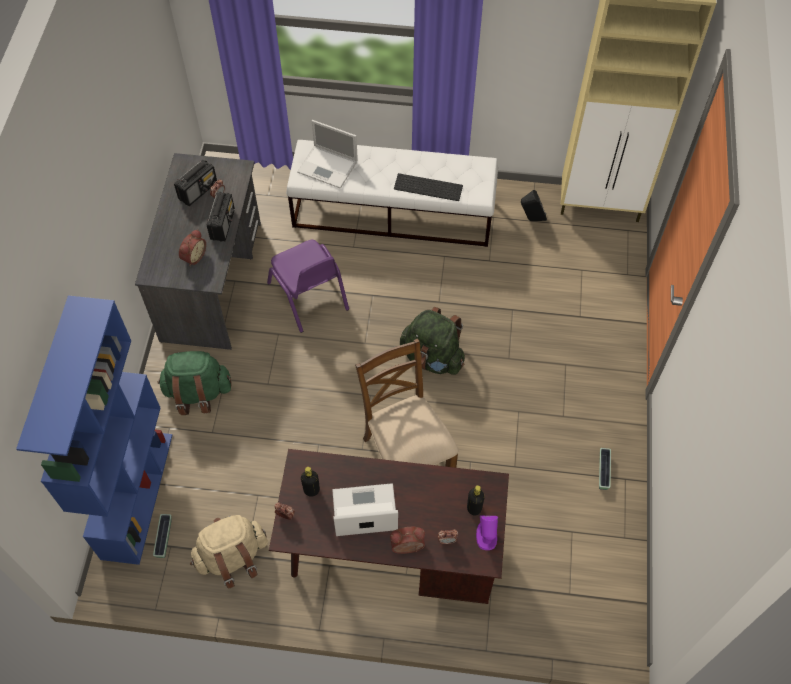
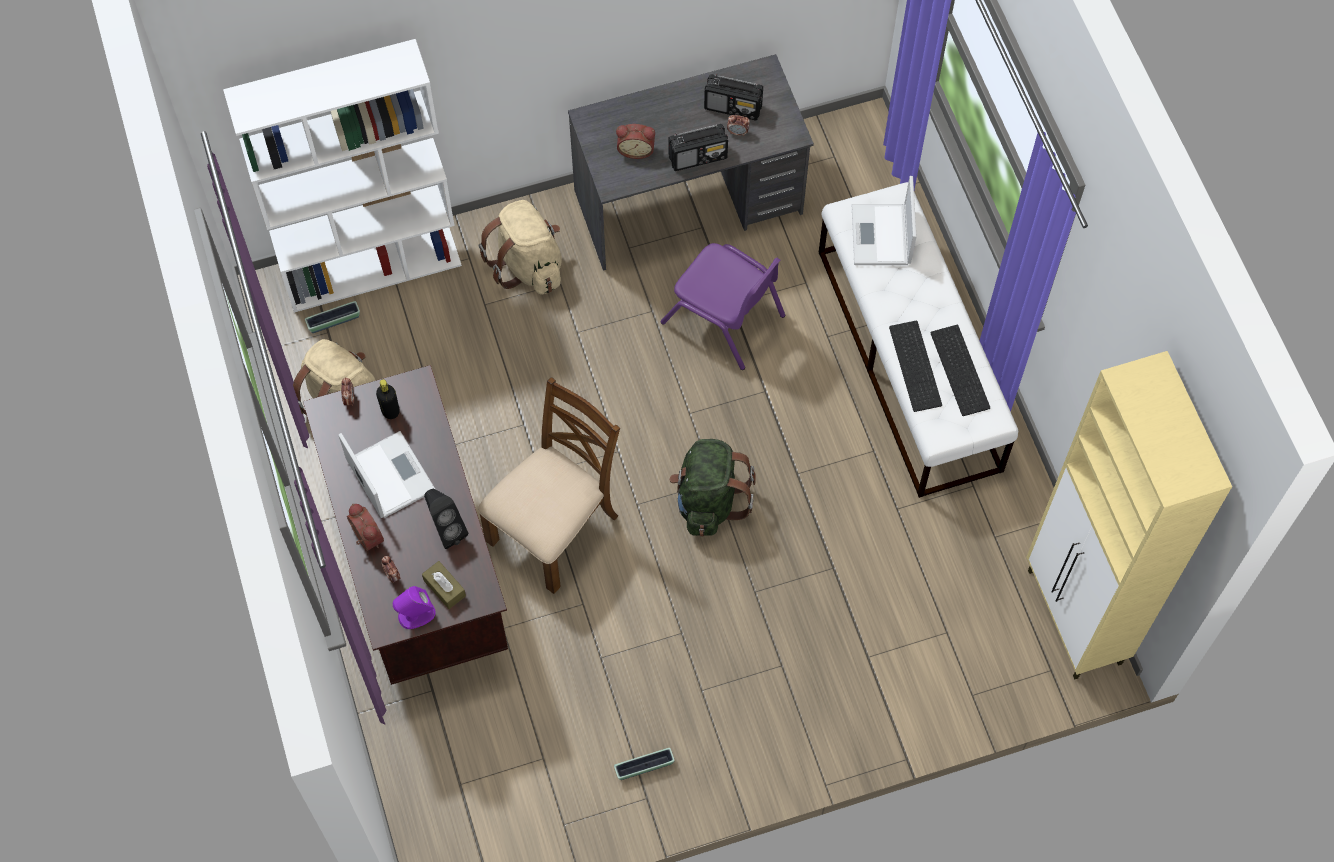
camera: 65 degrees right, 5 degrees up
(136, 494) = (372, 268): blue bookcase -> white bookcase
(198, 393) = (528, 264): green backpack -> beige backpack
(308, 296) = (724, 319): purple chair -> purple chair turned 90 degrees counterclockwise
(444, 166) = (962, 370): none -> keyboard
(474, 508) = (444, 588): black bottle -> brown tissue box
(531, 219) = (997, 535): black speaker -> black speaker (446, 529)

